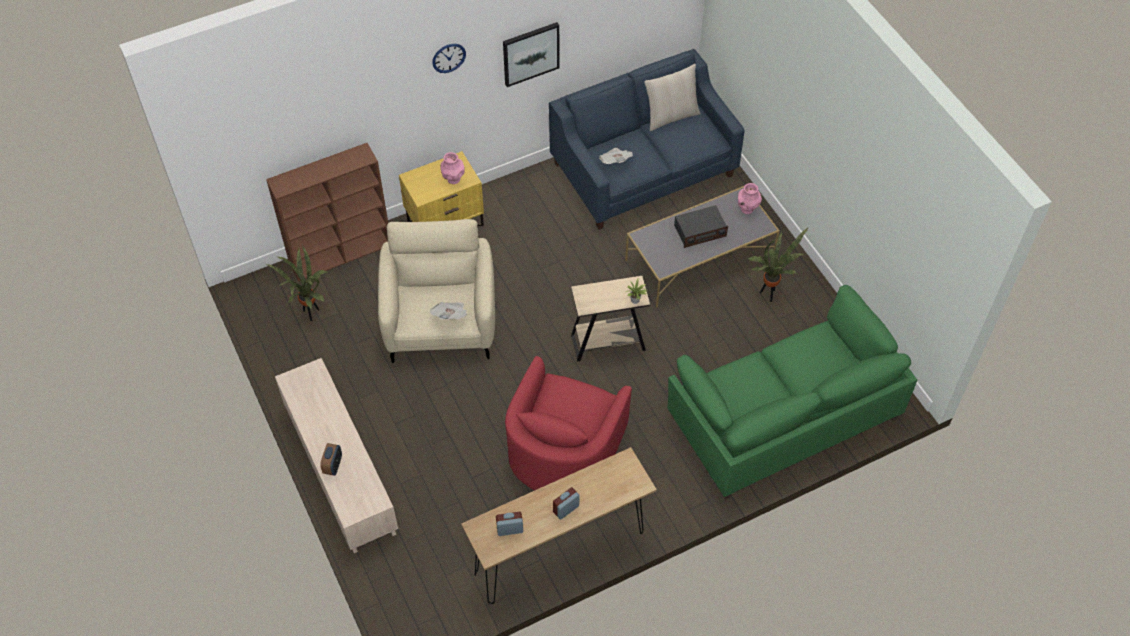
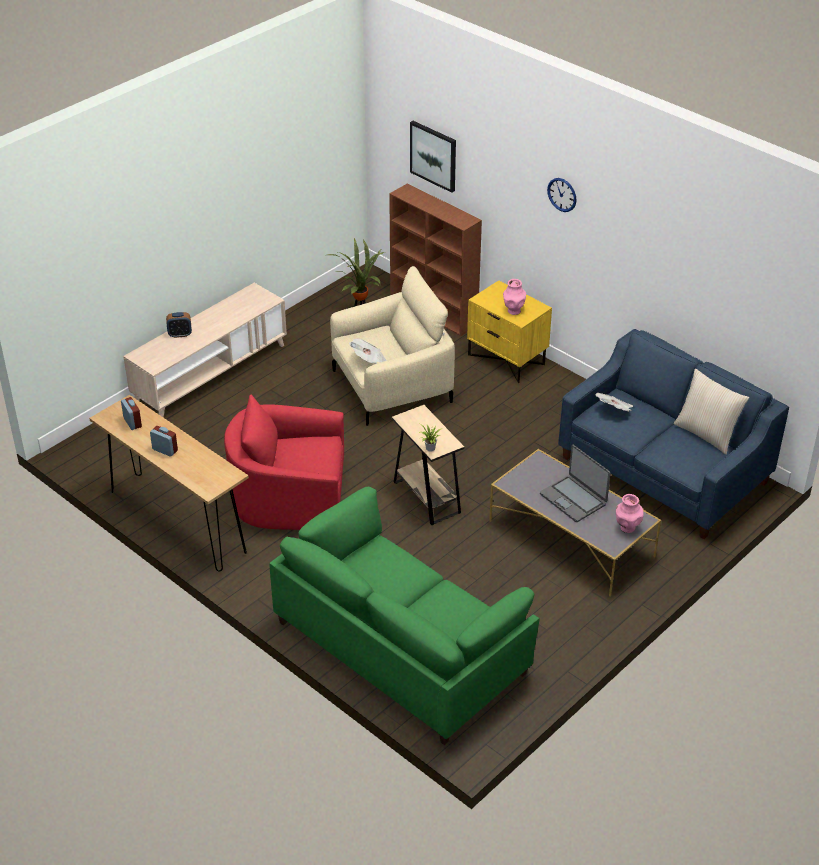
camera: 70 degrees right, 15 degrees down
(530, 53) = (631, 257): picture -> picture (434, 155)
(700, 231) = (573, 499): radio -> laptop
(769, 294) = (557, 603): potted plant -> none

